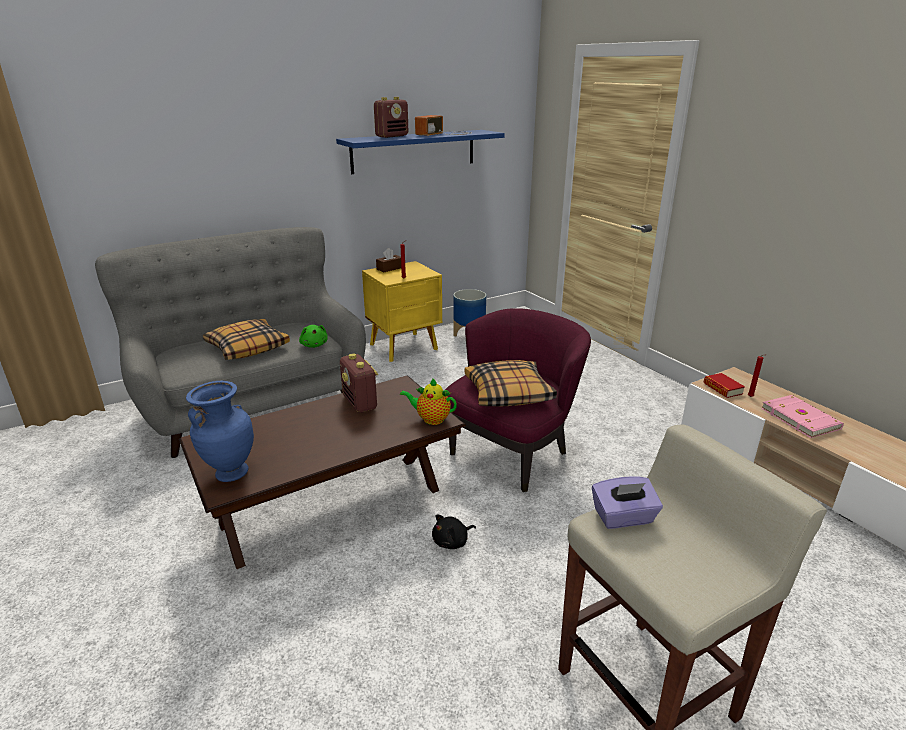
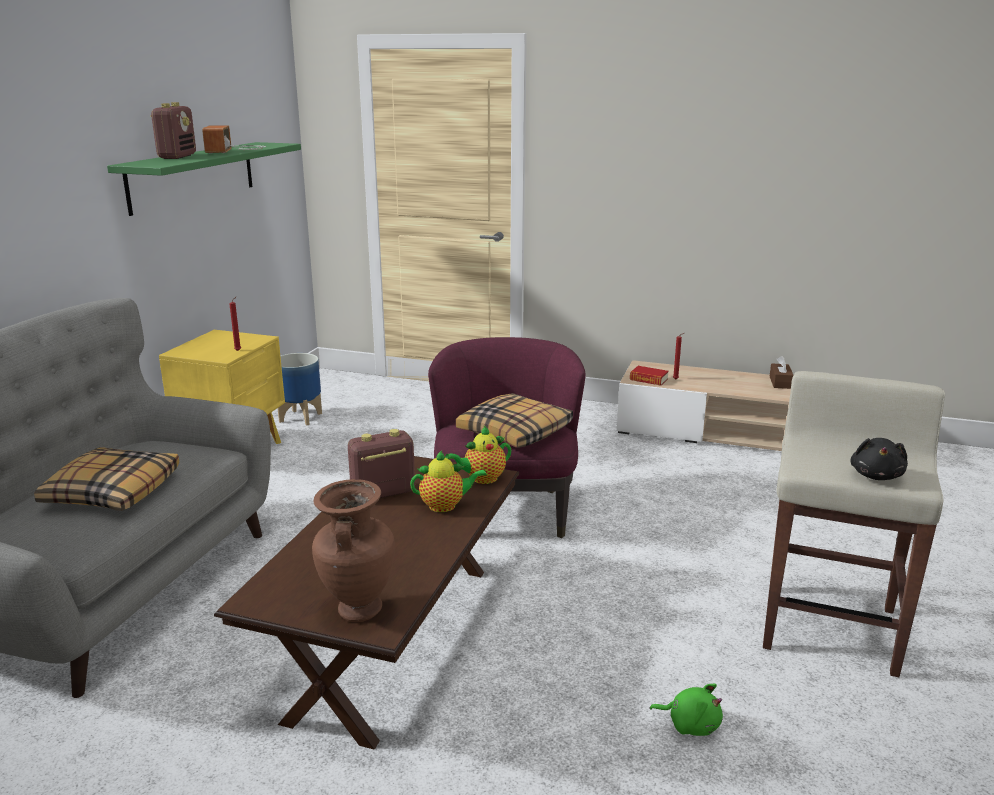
camera: 40 degrees left, 5 degrees down
(230, 473) = (358, 610): blue vase -> brown vase
(314, 345) = (209, 460): green plush toy -> green plush toy (690, 724)
(360, 403) = (382, 493): radio -> radio turned 135 degrees clockwise
(379, 428) = (445, 506): none -> teapot
(390, 268) = (196, 344): brown tissue box -> brown tissue box (780, 382)
(414, 151) = (193, 176): blue shelf -> green shelf
(452, 542) = (558, 607): black plush toy -> black plush toy (876, 475)
(623, 517) = (810, 459): purple tissue box -> none
(800, 418) = (727, 383): pink book -> none

